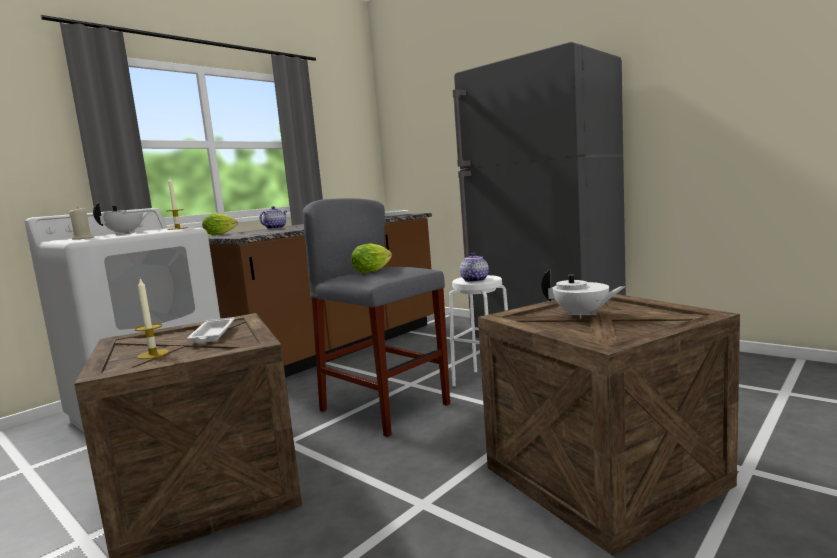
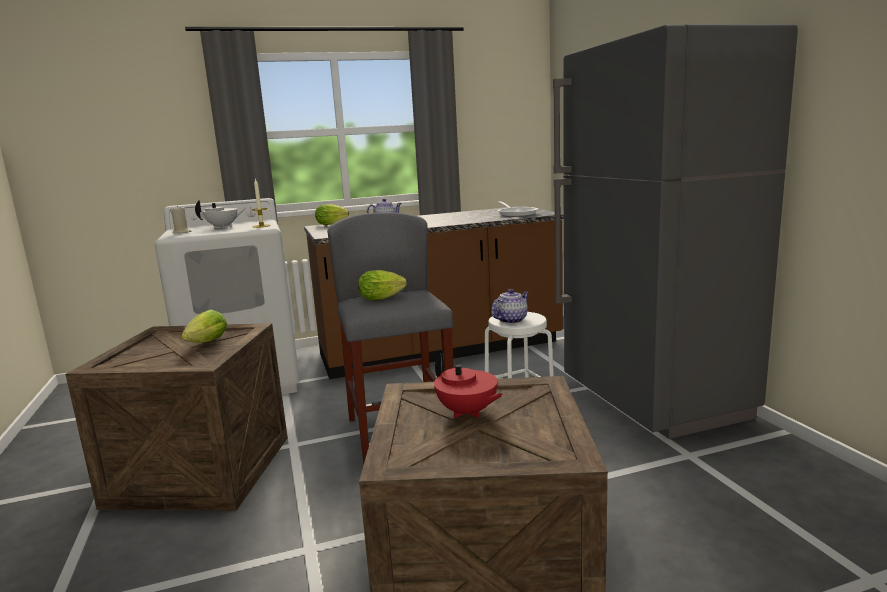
camera: 30 degrees right, 5 degrees up
(153, 354) = (144, 355): candle -> none
(212, 334) = (205, 343): white tray -> lettuce
(582, 315) = (467, 413): white teapot -> red teapot

